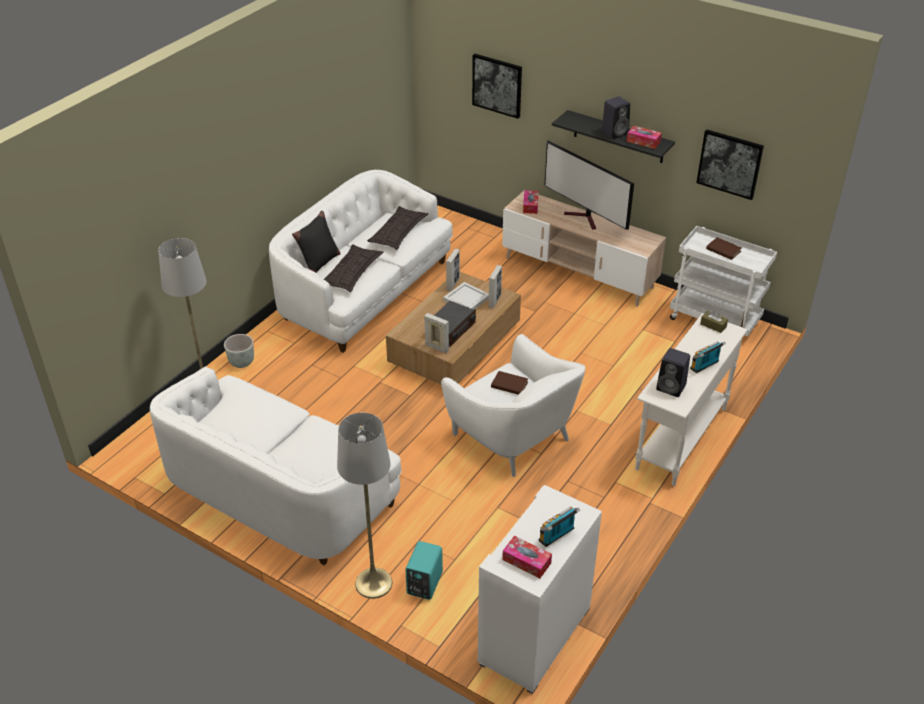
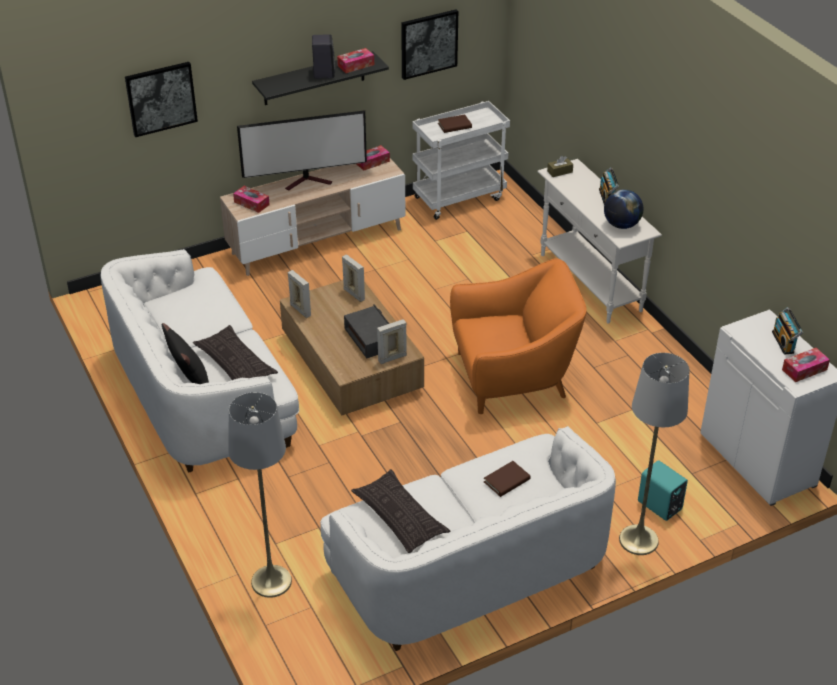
camera: 60 degrees left, 0 degrees up
(241, 362) = (232, 533): grey planter -> none
(398, 232) = (196, 305): pillow -> pillow (399, 516)
(466, 299) = (333, 311): white tray -> none
(509, 385) = (496, 329): brown book -> brown book (506, 481)
(513, 436) = (513, 376): white armchair -> orange armchair
(644, 237) = (372, 162): none -> tissue box
(672, 387) = (621, 225): black speaker -> globe

